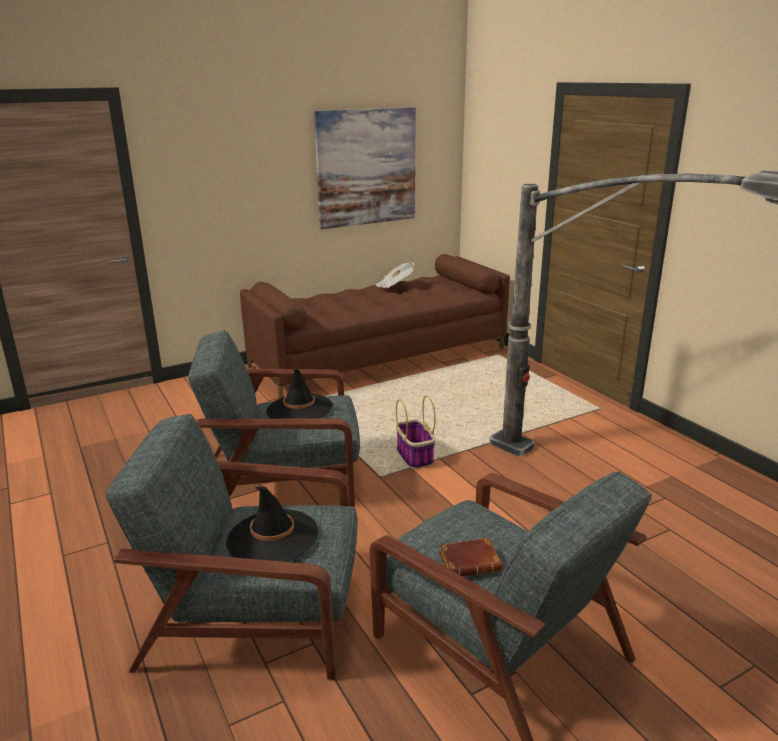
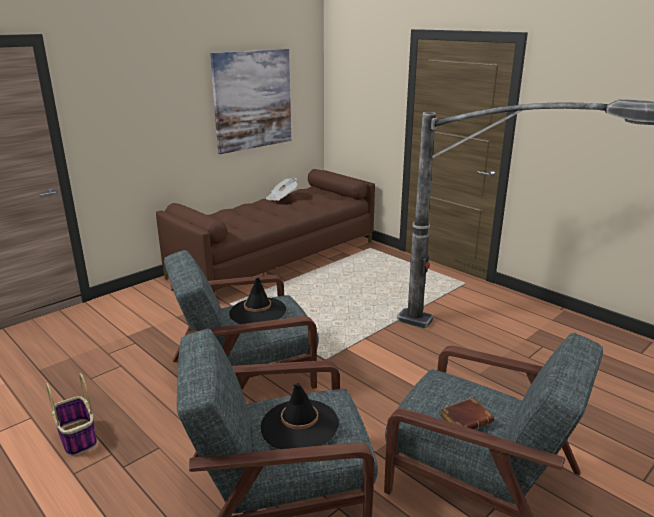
camera: 15 degrees left, 0 degrees up
(415, 456) = (345, 339): basket -> basket (78, 438)

